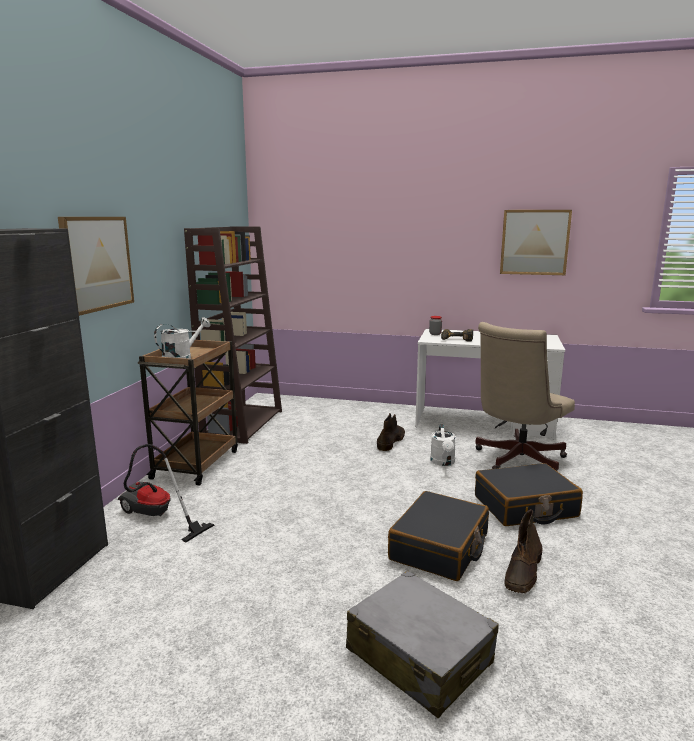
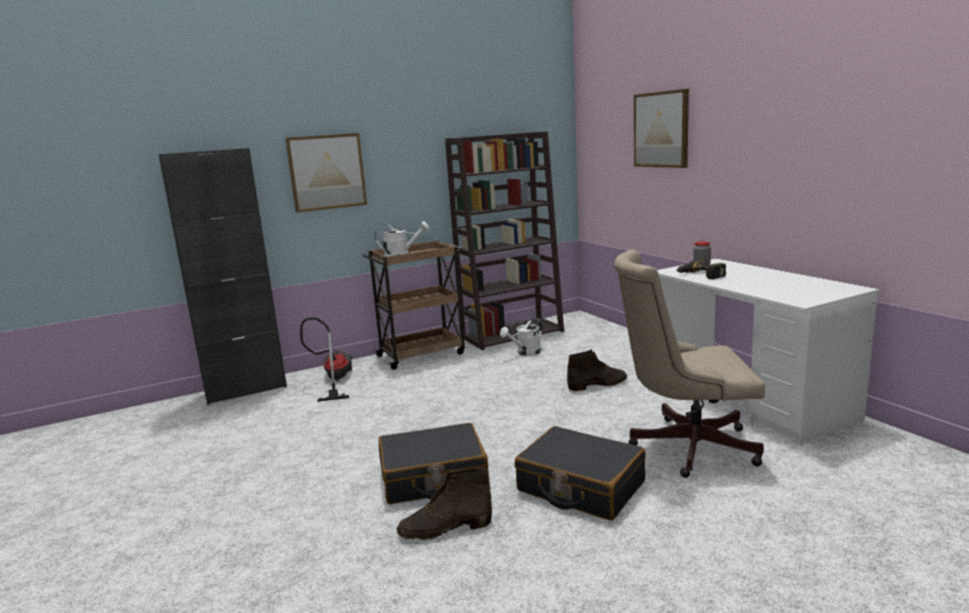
camera: 50 degrees right, 0 degrees up
(419, 656) = (270, 527): grey suitcase -> none
(443, 462) = (601, 419): white watering can -> white watering can (525, 352)
(534, 242) = (852, 139): picture -> picture (661, 129)

